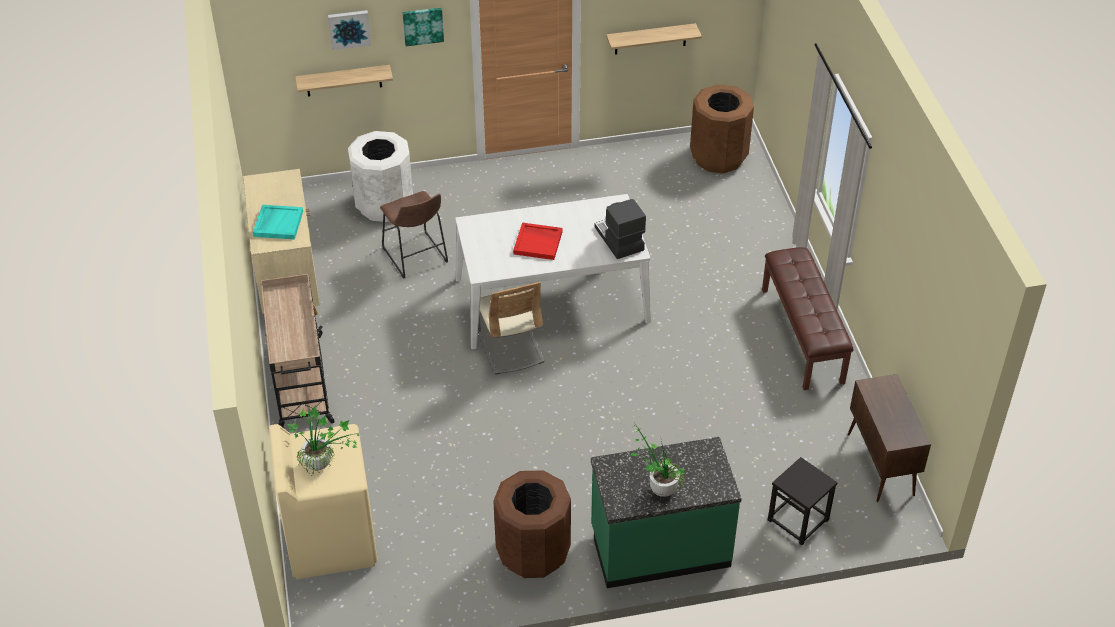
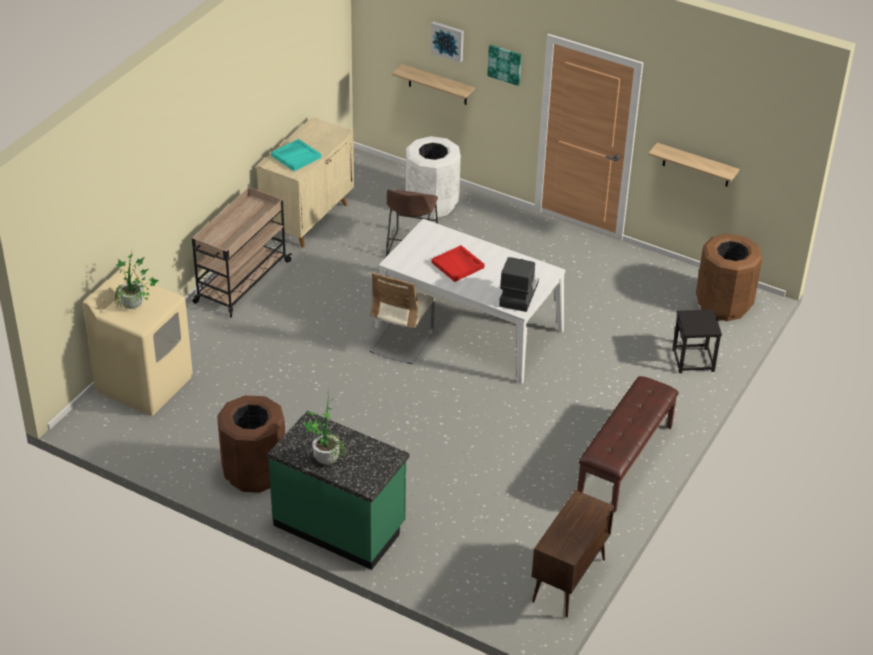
camera: 40 degrees right, 5 degrees down
(798, 520) = (458, 574): black stool -> black stool (693, 360)

